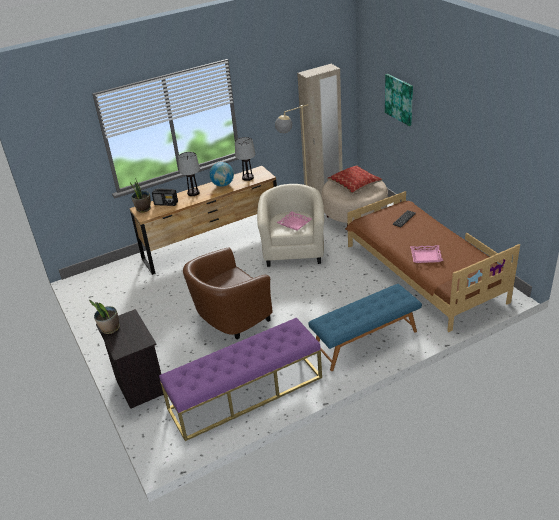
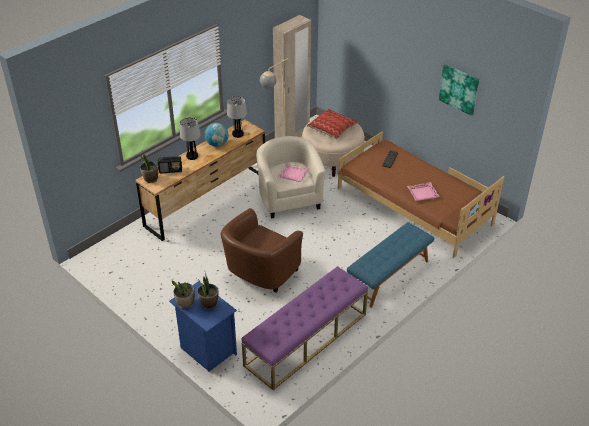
camera: 20 degrees left, 5 degrees up
(132, 333) = (208, 303): none -> potted plant
(139, 386) = (206, 350): black nightstand -> blue nightstand
(399, 99) = (371, 47): picture -> picture (459, 89)

